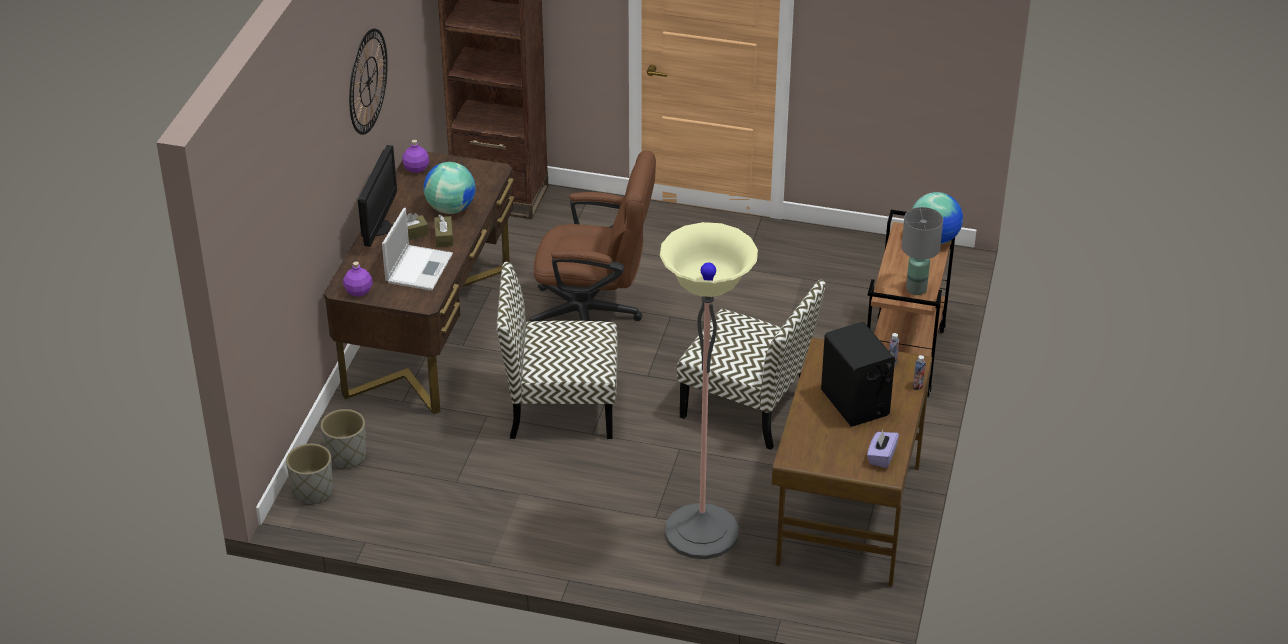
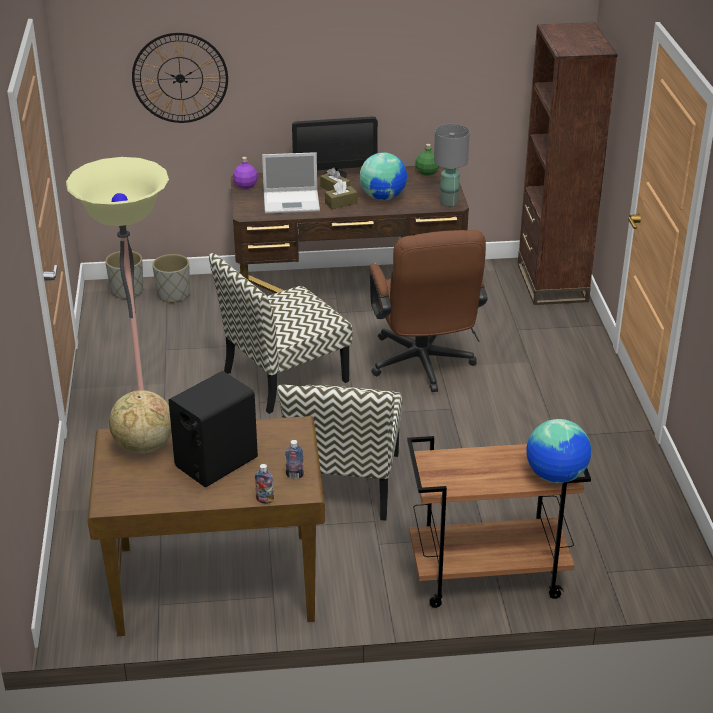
camera: 70 degrees right, 5 degrees down
(368, 81) = (381, 53): wall clock -> wall clock (180, 78)
(417, 168) = (427, 172): purple bottle -> green bottle
(559, 408) = (284, 377): chair -> chair turned 105 degrees counterclockwise
(814, 441) = (143, 447): none -> globe
(881, 457) = (134, 495): purple tissue box -> none
(916, 289) = (454, 478): grey table lamp -> grey table lamp (449, 202)

